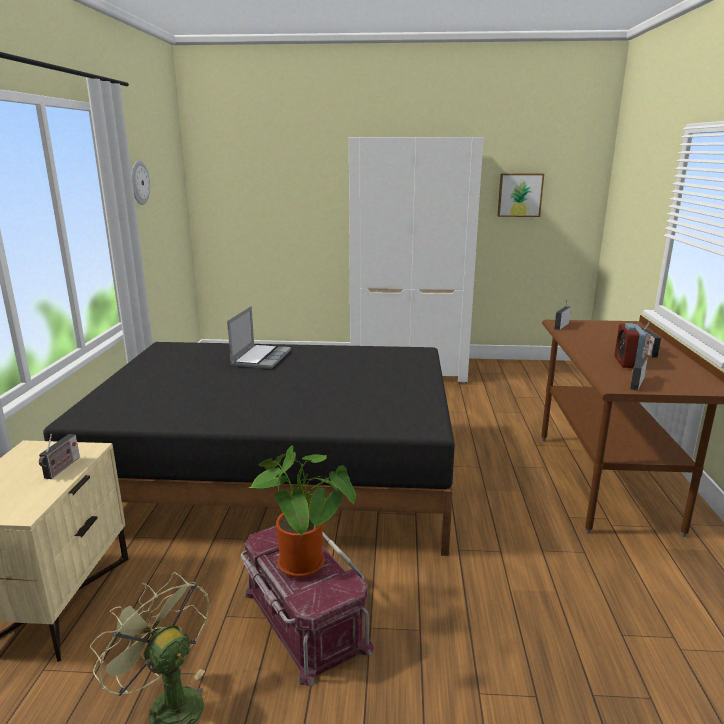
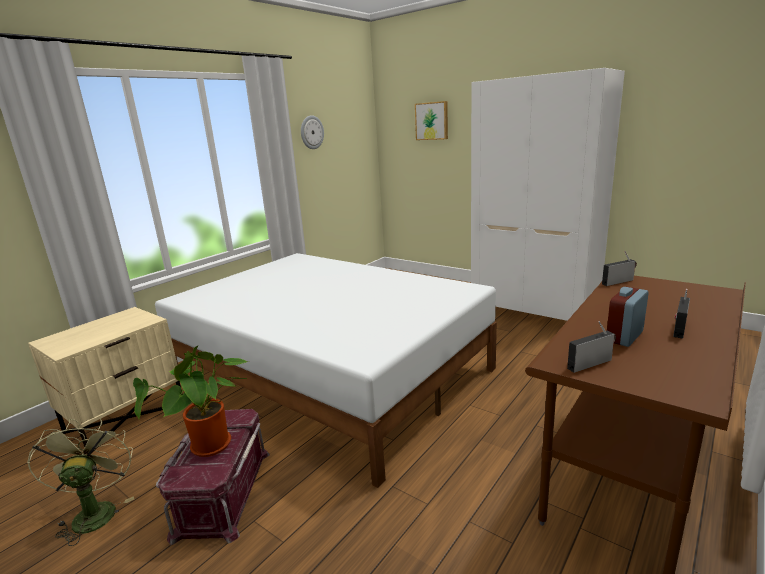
camera: 35 degrees right, 0 degrees up
(61, 468) = (120, 329): radio -> none
(261, 358) = (340, 274): laptop -> none
(278, 475) = (330, 373): black bed -> white bed
(520, 195) = (680, 130): picture -> picture (432, 121)

